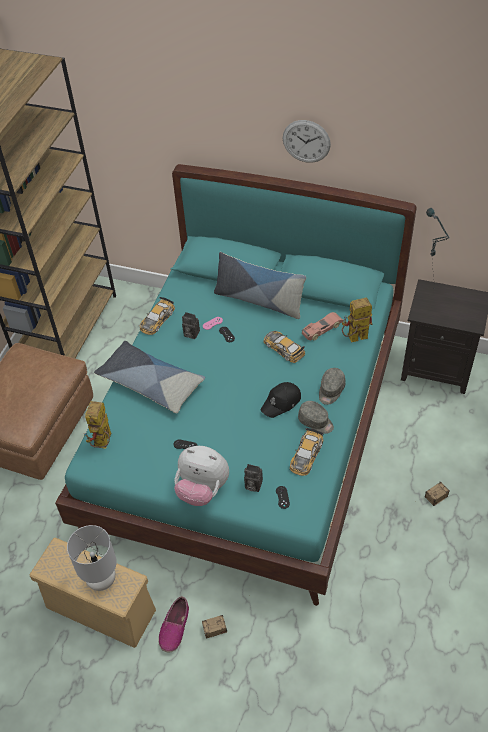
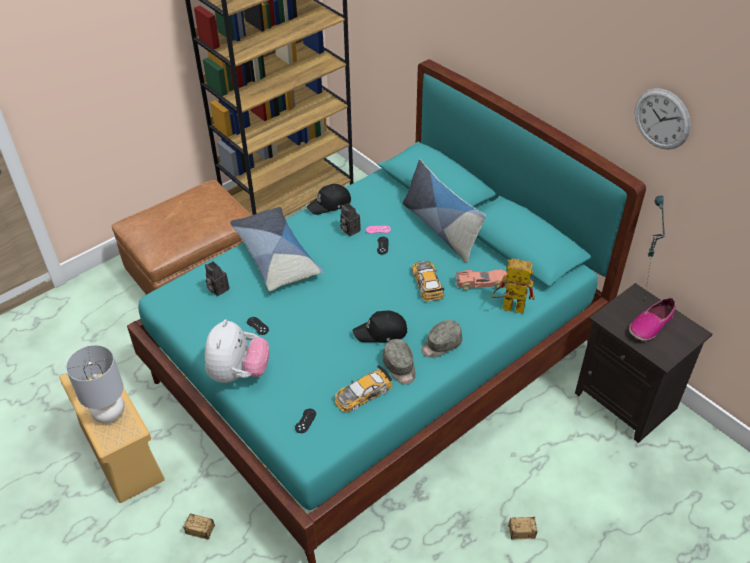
camera: 30 degrees right, 5 degrees down
(103, 444) = (188, 288): toy robot -> none
(157, 320) = (330, 204): toy car -> black cap
(174, 627) = (167, 506): shoe -> shoe (651, 325)
(202, 489) = (238, 373): plush toy -> plush toy turned 135 degrees counterclockwise
(252, 485) = (286, 394): camera -> camera (217, 289)
(306, 141) = (549, 69): wall clock -> wall clock (662, 119)

